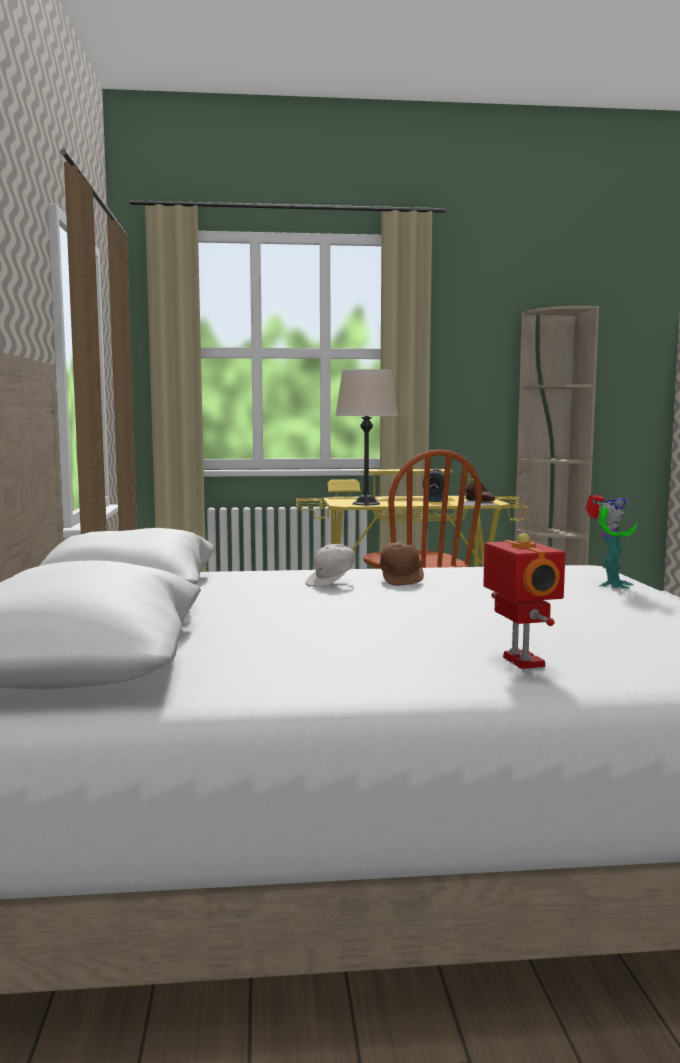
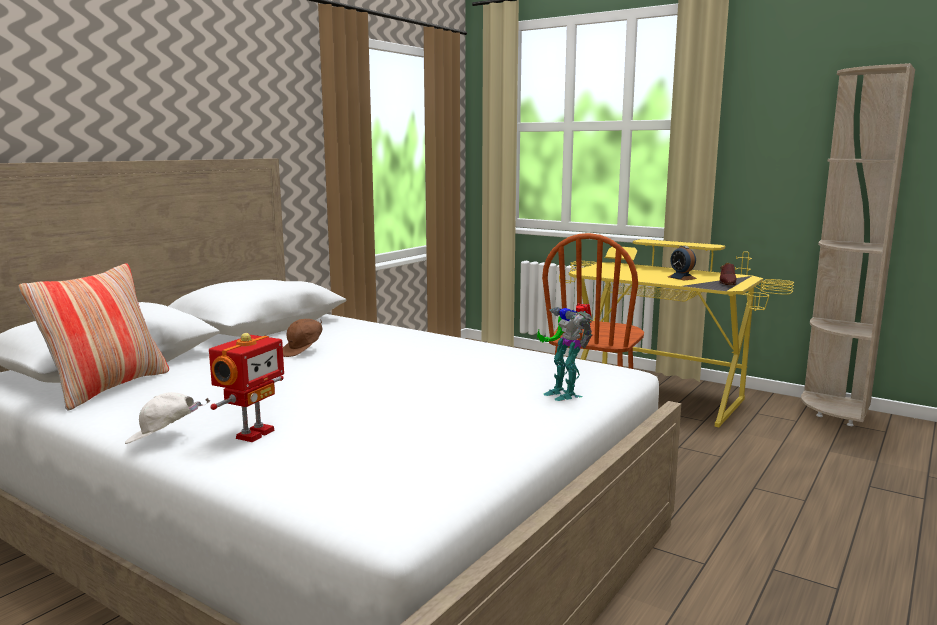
camera: 40 degrees right, 5 degrees up
(196, 673) = (108, 388): none -> pillow
(332, 582) = (378, 343): white cap -> white cap (164, 438)
(366, 504) = (605, 273): beige table lamp -> none
(401, 580) = (427, 351): brown cap -> brown cap (303, 351)
(610, 584) = (564, 393): toy robot -> toy robot turned 75 degrees clockwise

